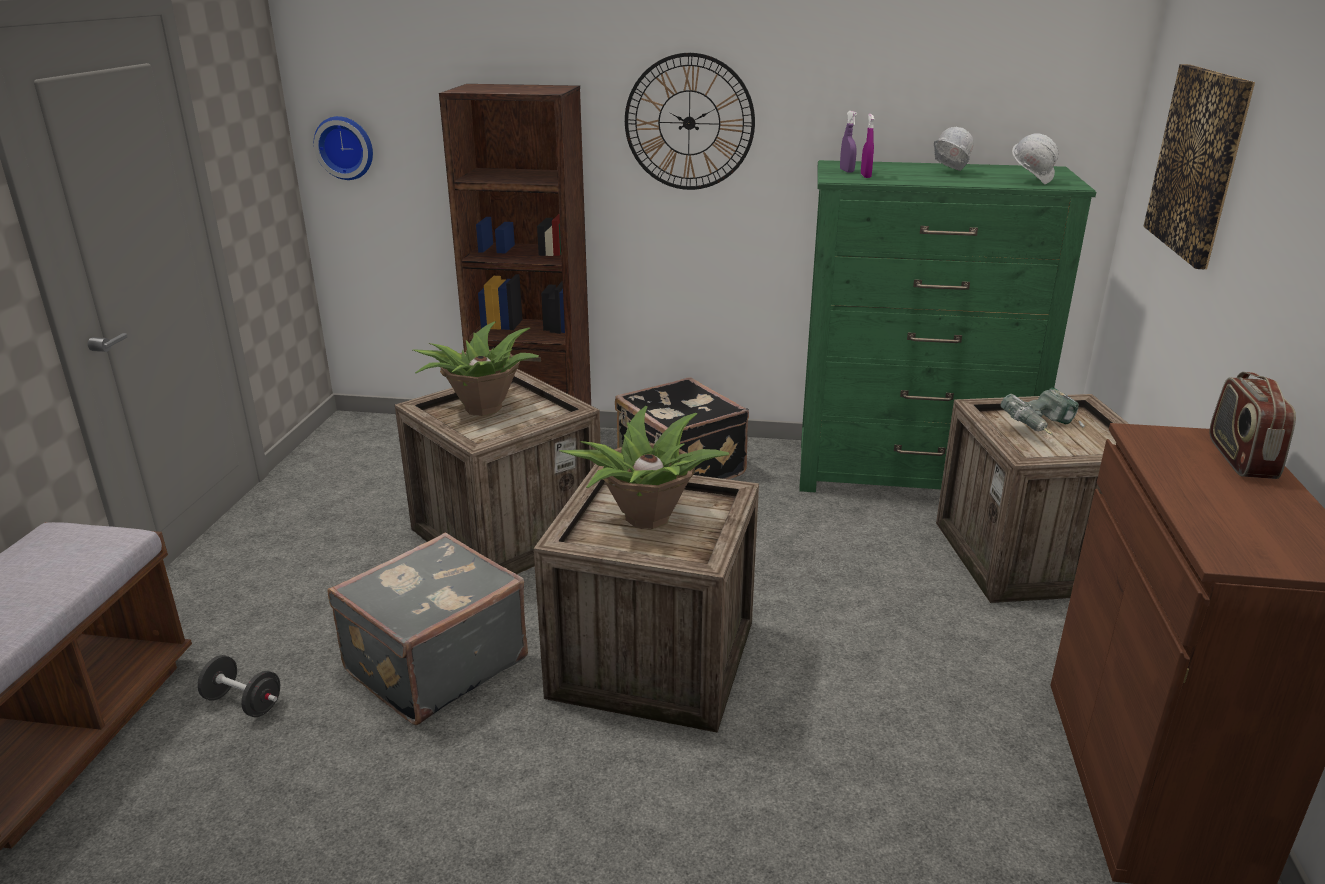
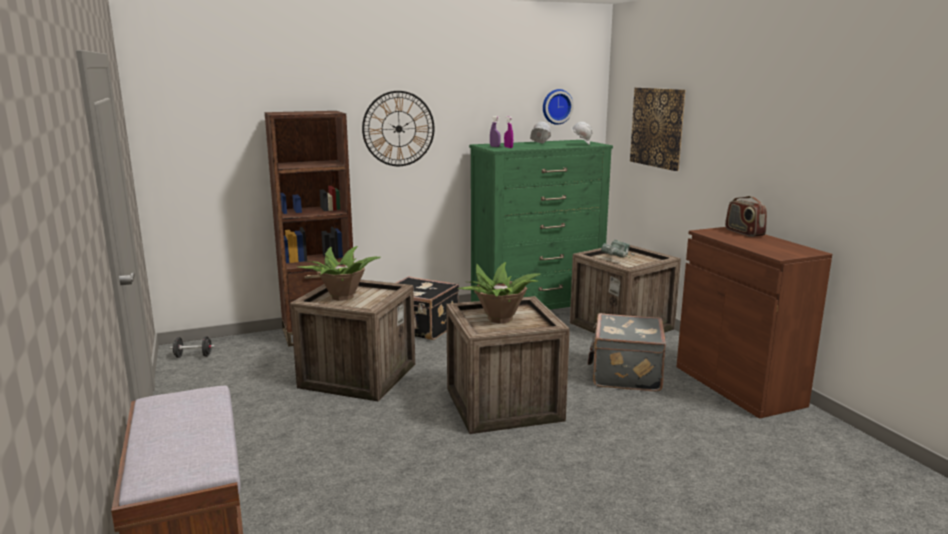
camera: 30 degrees left, 10 degrees down
(243, 703) = (299, 487): black dumbbell -> black dumbbell (193, 356)
(345, 147) = (174, 157): wall clock -> wall clock (556, 106)
(433, 664) = (392, 438): grey suitcase -> grey suitcase (625, 374)

